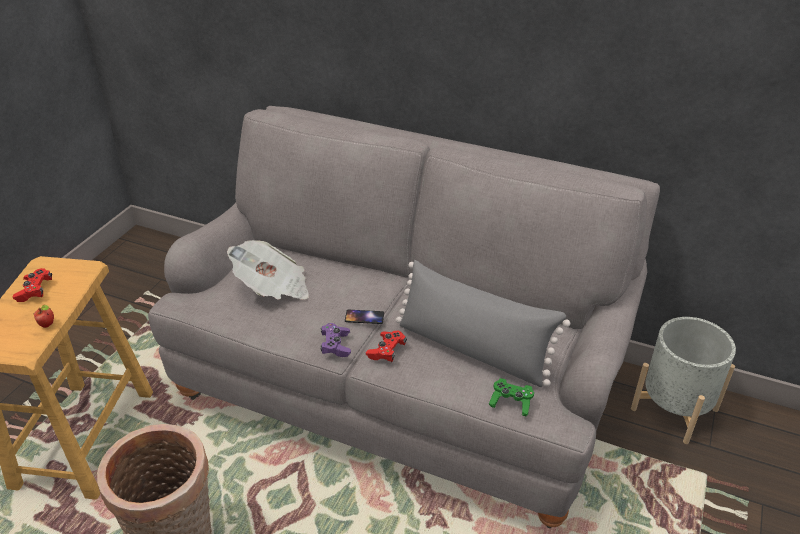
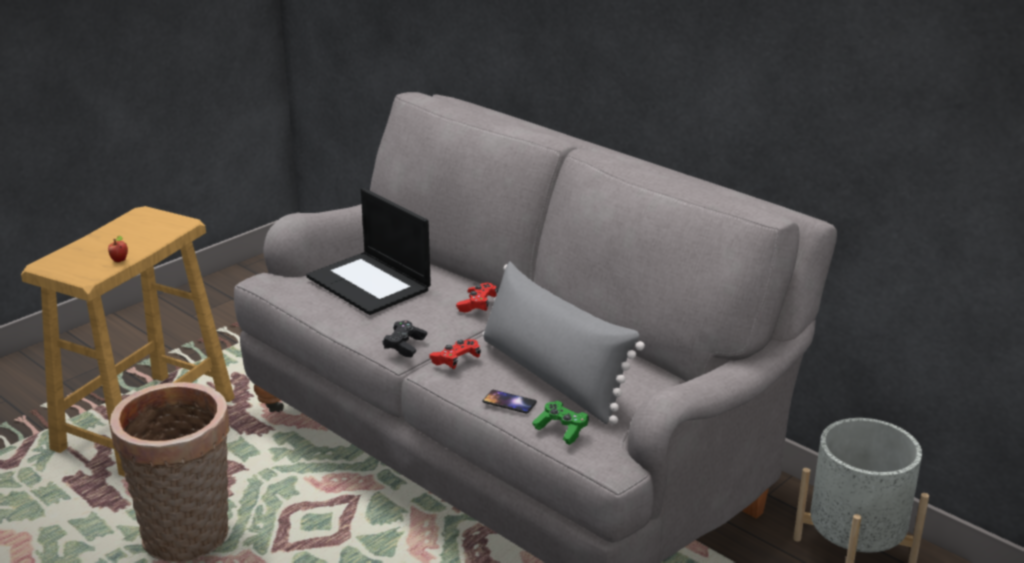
camera: 20 degrees right, 10 degrees down
(35, 291) = (124, 232): red game controller -> red game controller (477, 305)
(273, 288) = (370, 283): newspaper -> laptop
(335, 345) = (405, 346): purple game controller -> black game controller
(364, 317) = (453, 327): phone -> phone (509, 402)

